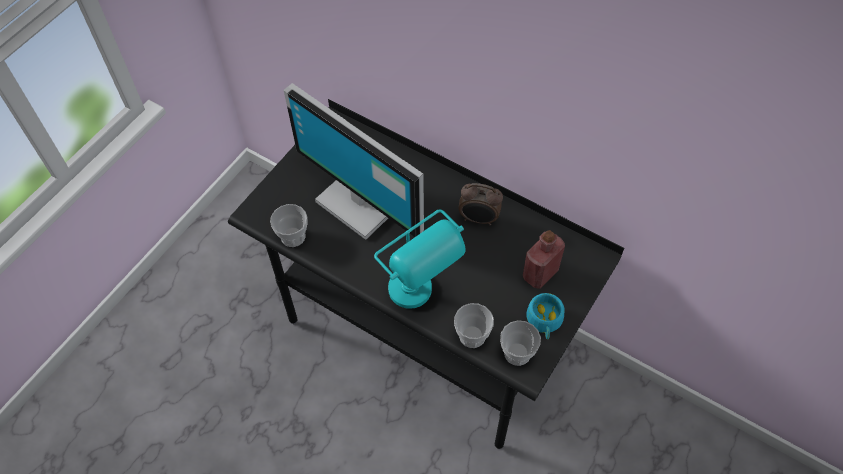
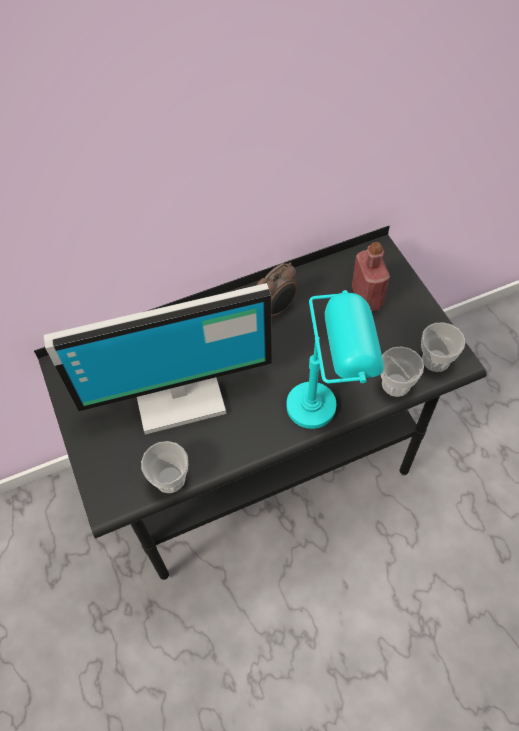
camera: 55 degrees left, 0 degrees up
(544, 322) = (418, 323): turquoise cup -> none

